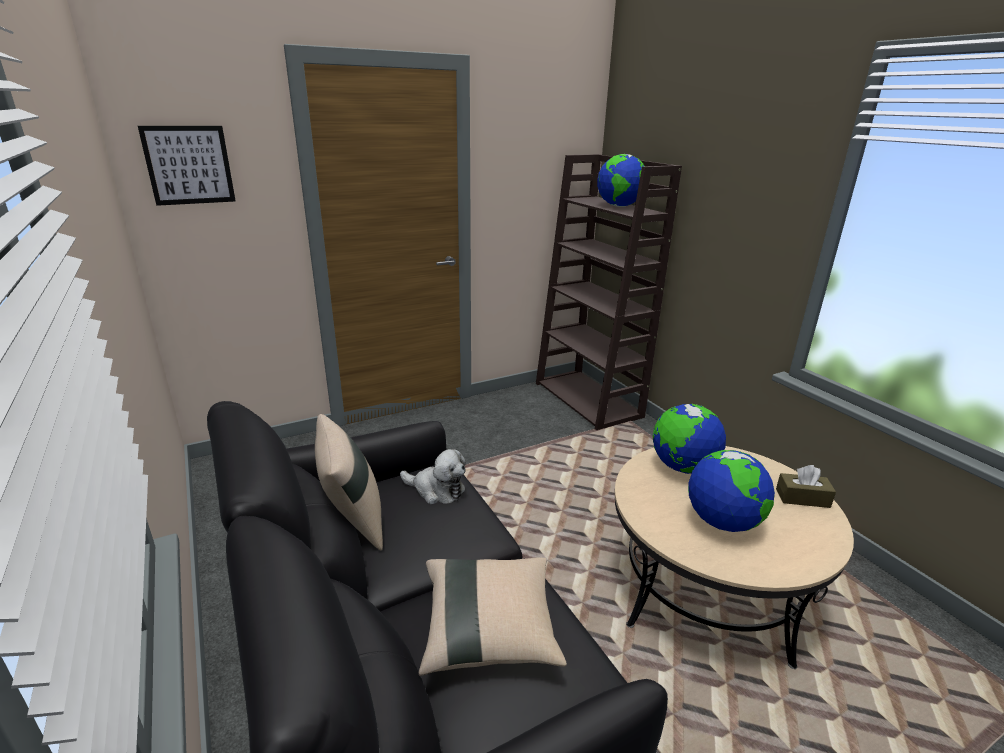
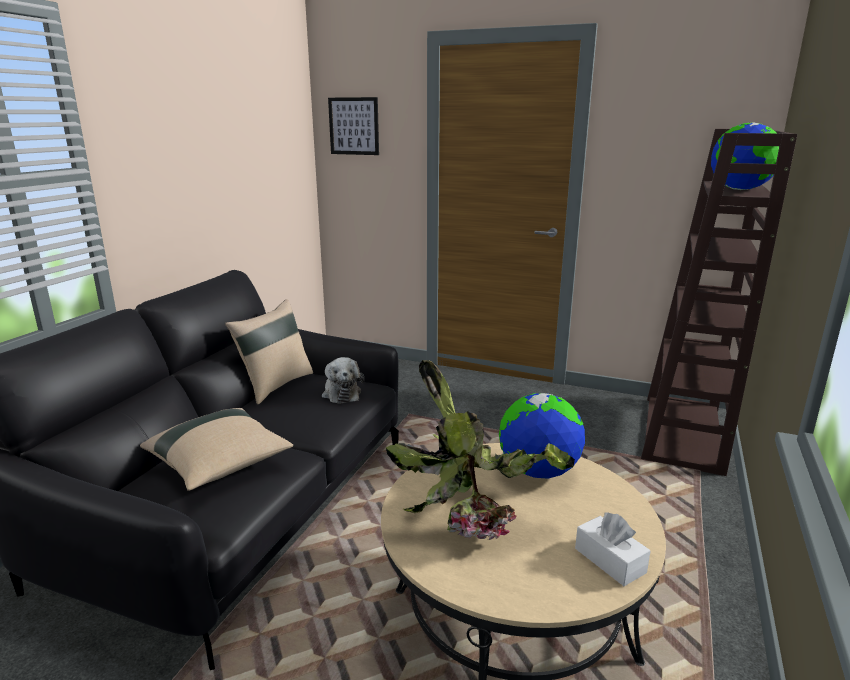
camera: 50 degrees right, 5 degrees down
(722, 522) = (478, 519): globe -> potted plant
(802, 498) = (609, 560): brown tissue box -> white tissue box

